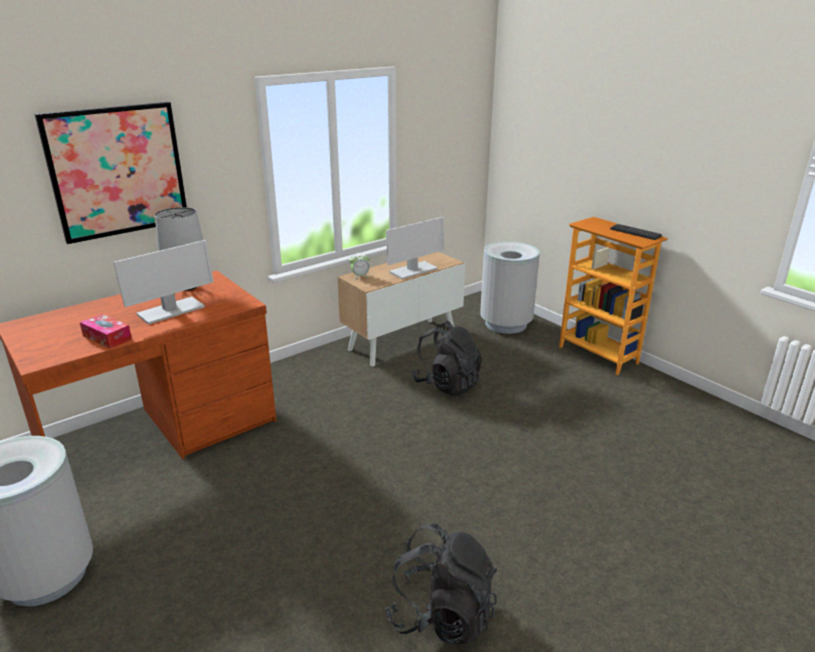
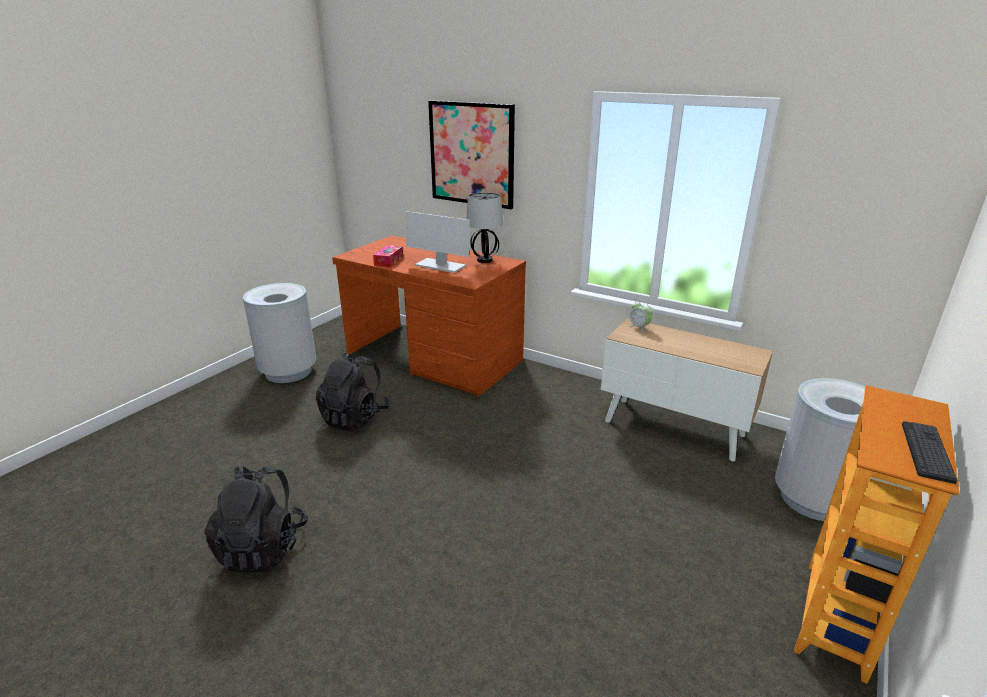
camera: 70 degrees right, 0 degrees up
(413, 271) = (691, 350): monitor -> none
(447, 384) = (613, 478): black backpack -> black backpack (355, 418)

